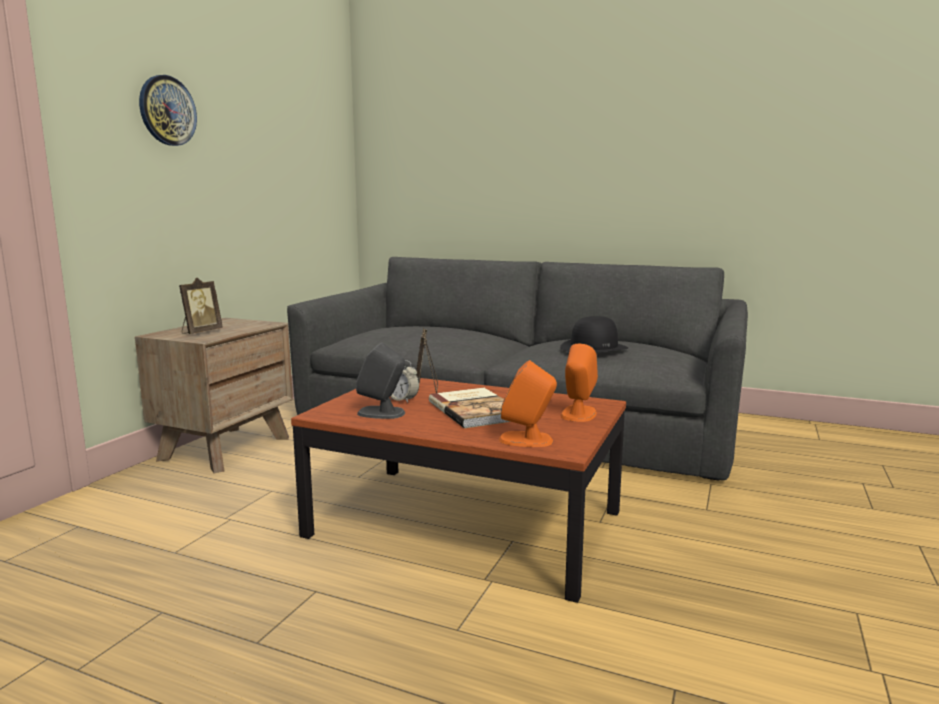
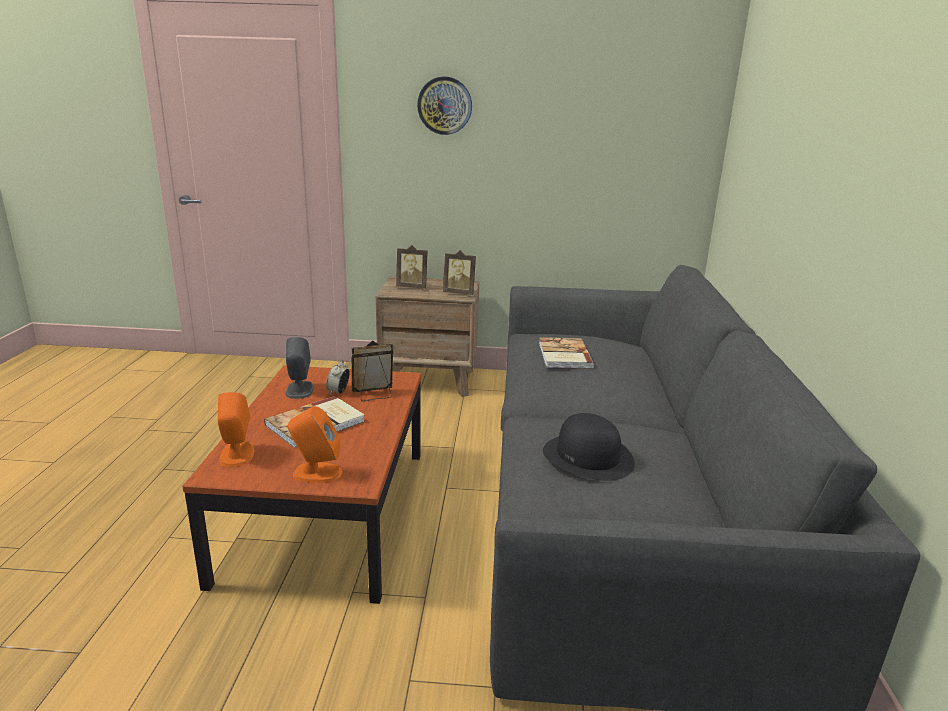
camera: 70 degrees right, 10 degrees up
(255, 323) = (459, 293): none -> picture frame
(416, 334) = (563, 355): none -> book

